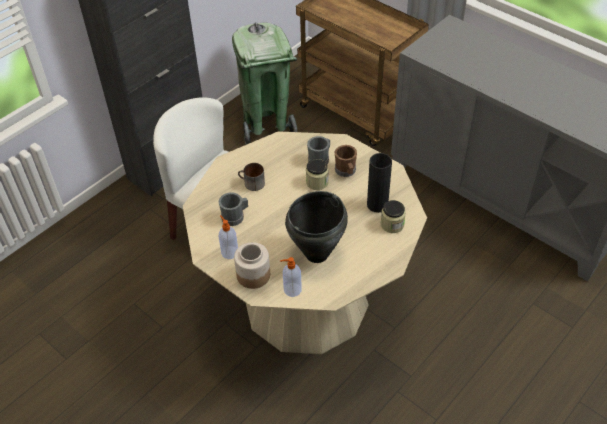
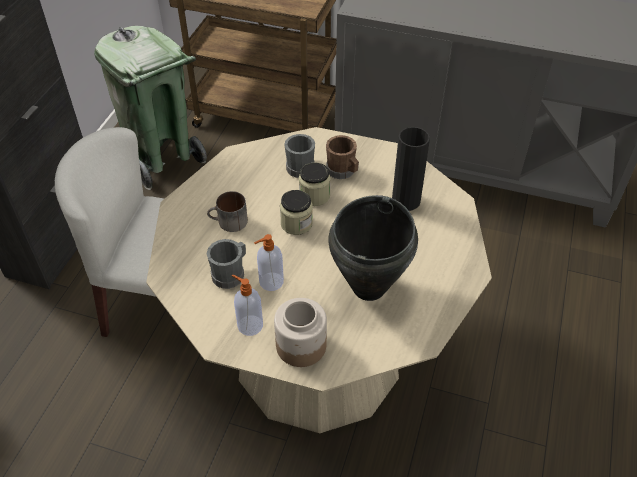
camera: 25 degrees left, 0 degrees up
(291, 290) = (365, 348): soap dispenser -> soap dispenser (270, 282)
(392, 224) = (439, 219): jar -> jar (296, 223)

